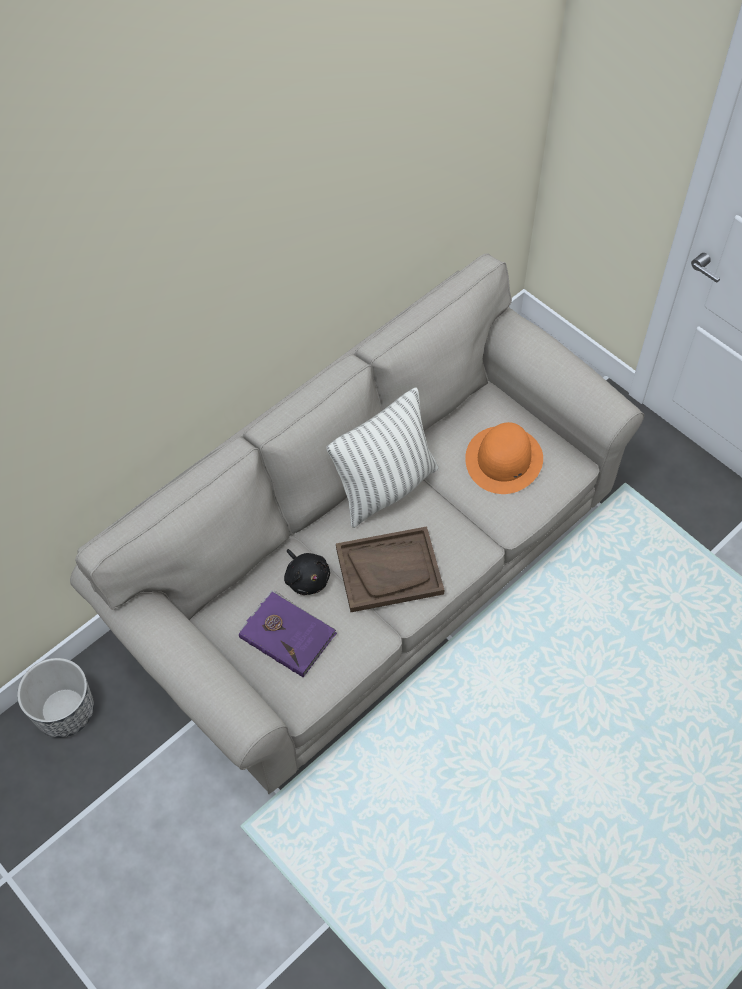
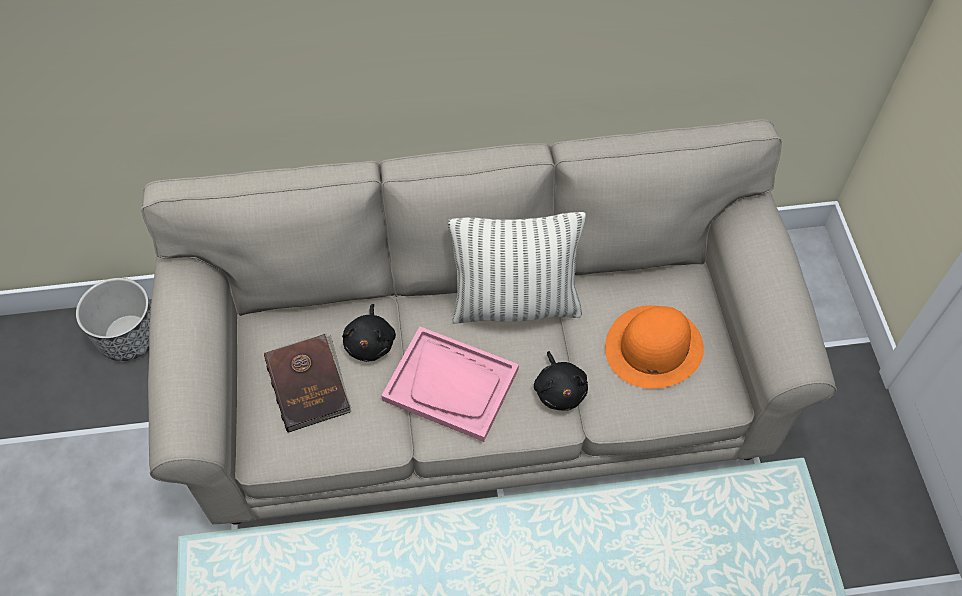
camera: 35 degrees right, 0 degrees up
(287, 634) = (309, 383): purple book -> brown book
(389, 570) = (451, 385): brown tray -> pink tray
(464, 528) = (559, 390): none -> black plush toy

